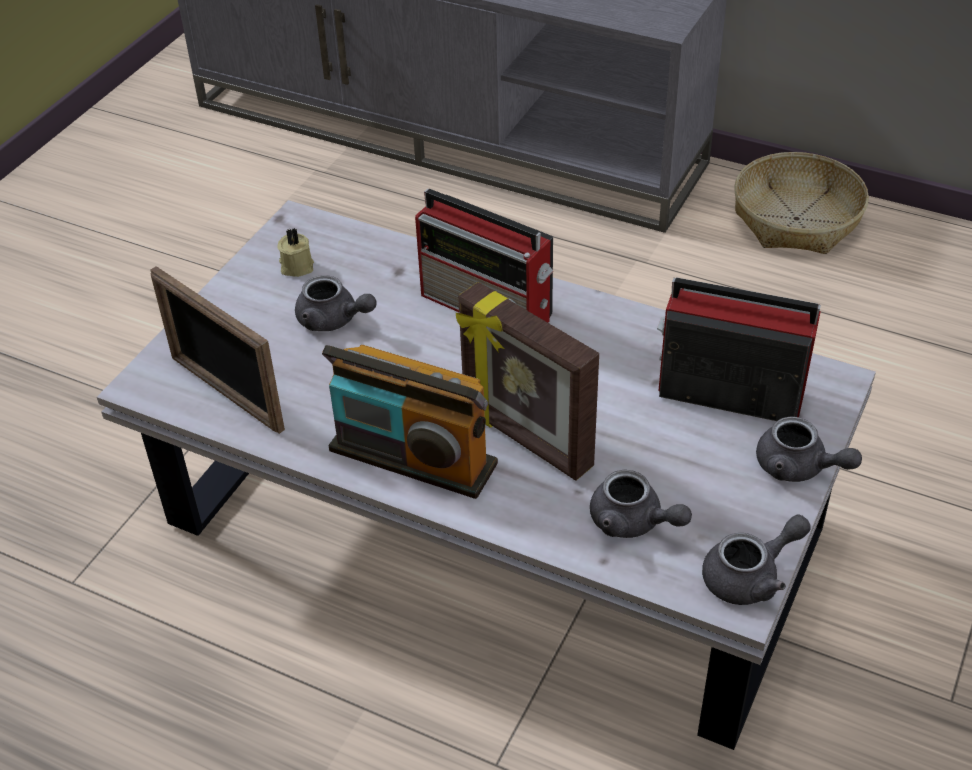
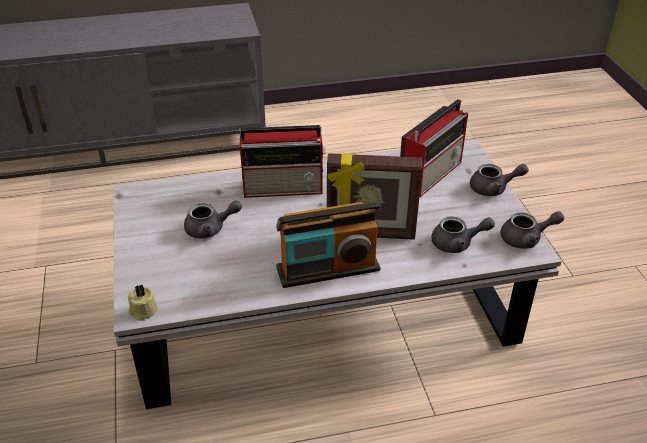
camera: 40 degrees left, 5 degrees down
(226, 393) = (192, 290): picture frame -> none
(296, 266) = (158, 213): beige candle -> beige candle (143, 311)
(726, 392) = (431, 174): radio -> radio turned 150 degrees clockwise
(751, 576) = (526, 239): grey teapot -> grey teapot turned 60 degrees clockwise
(795, 219) = (319, 118): basket -> none

